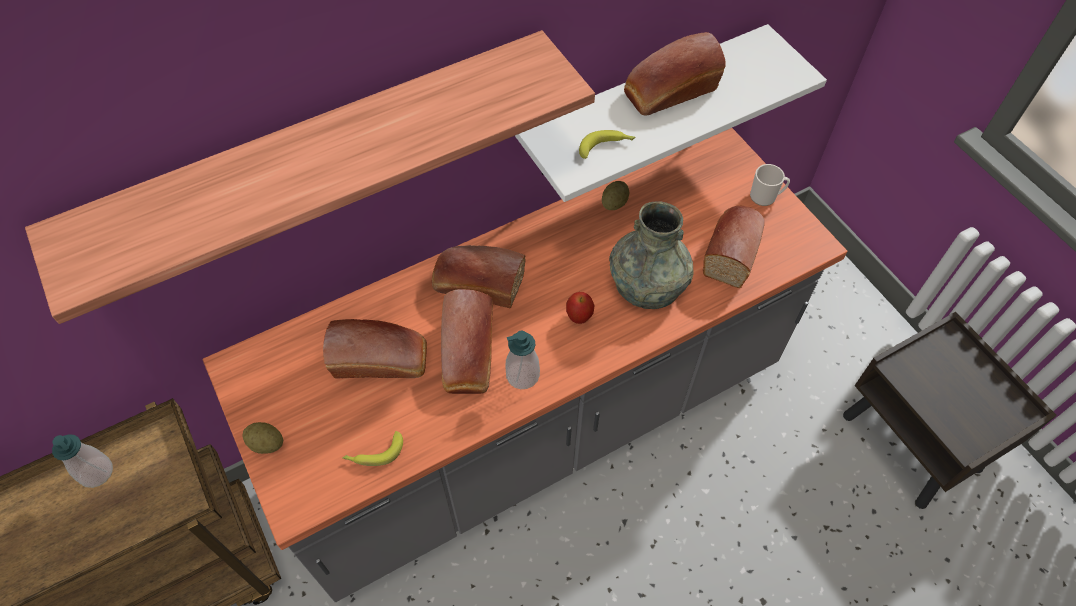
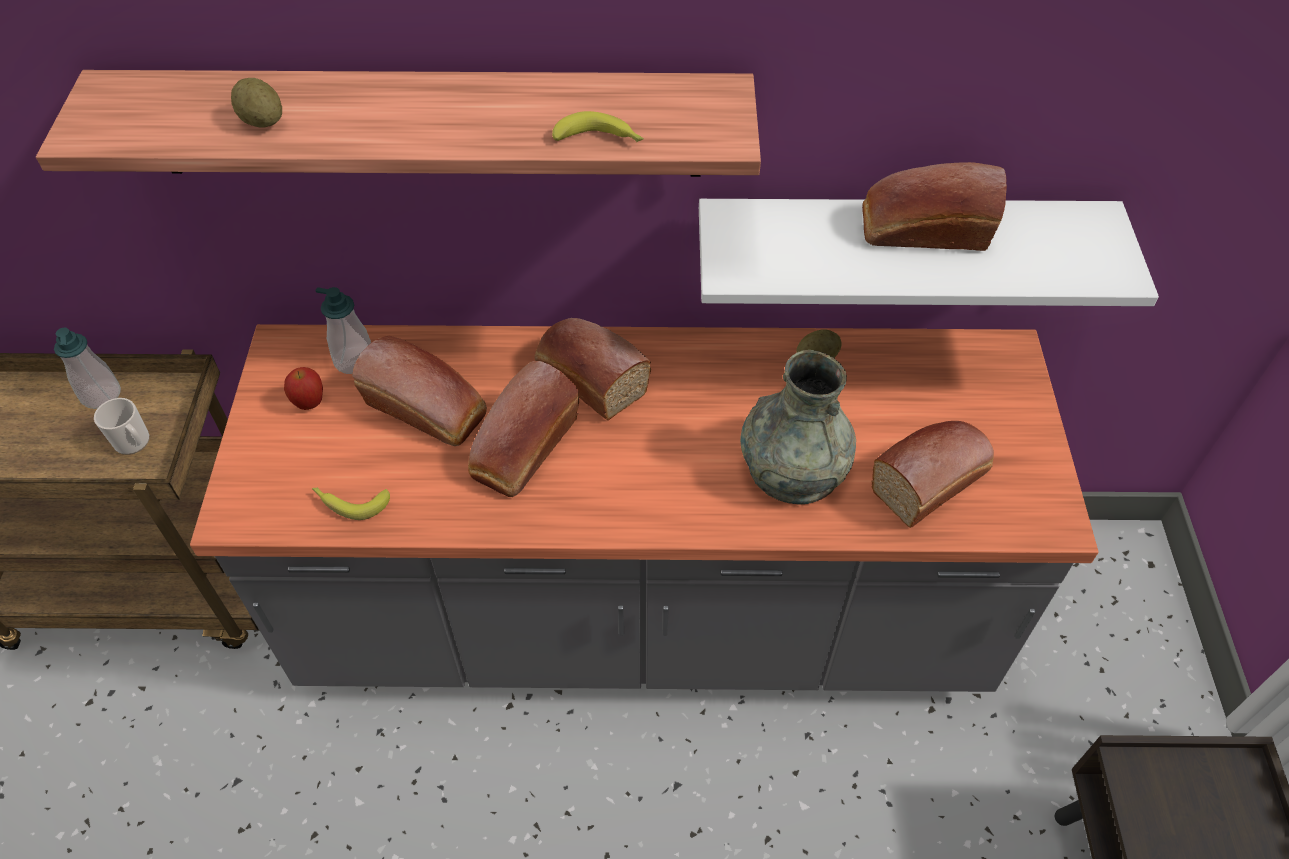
camera: 30 degrees right, 5 degrees down
(266, 443) = (254, 437): potato -> potato (262, 121)
(522, 375) = (568, 500): soap dispenser -> soap dispenser (354, 360)
(579, 317) = (680, 467): apple -> apple (310, 403)
(606, 147) = (794, 261): banana -> banana (600, 140)
(765, 196) = (1025, 435): mug -> mug (134, 443)

